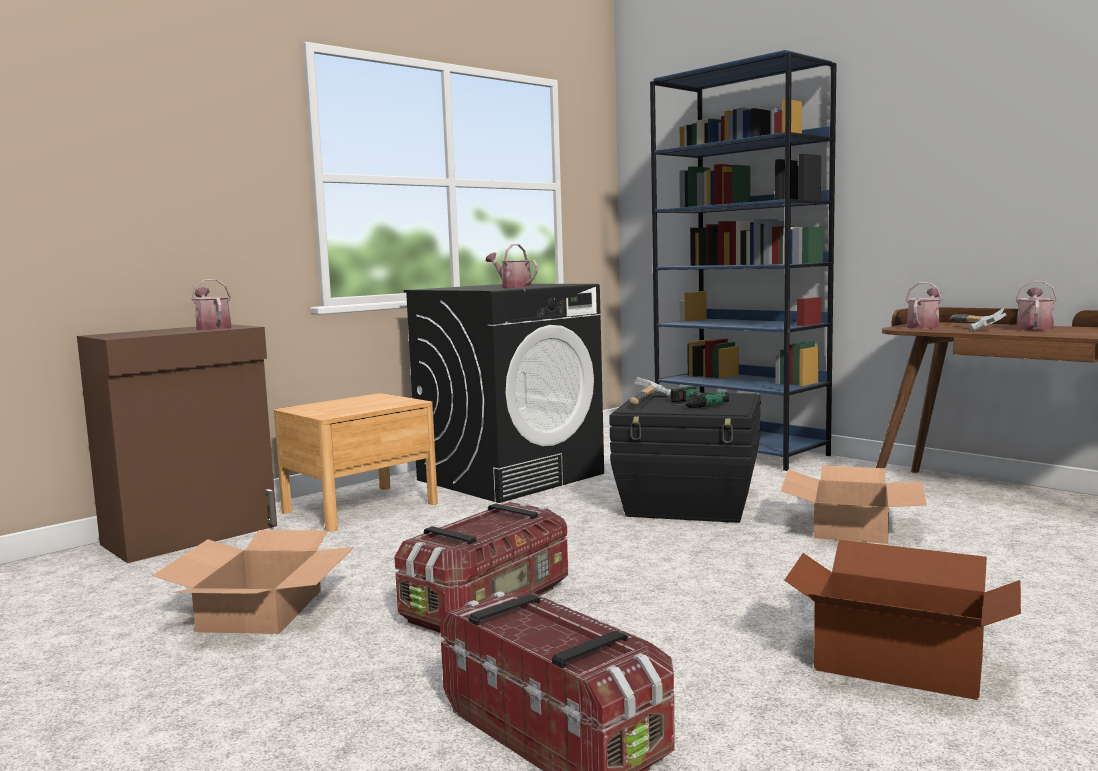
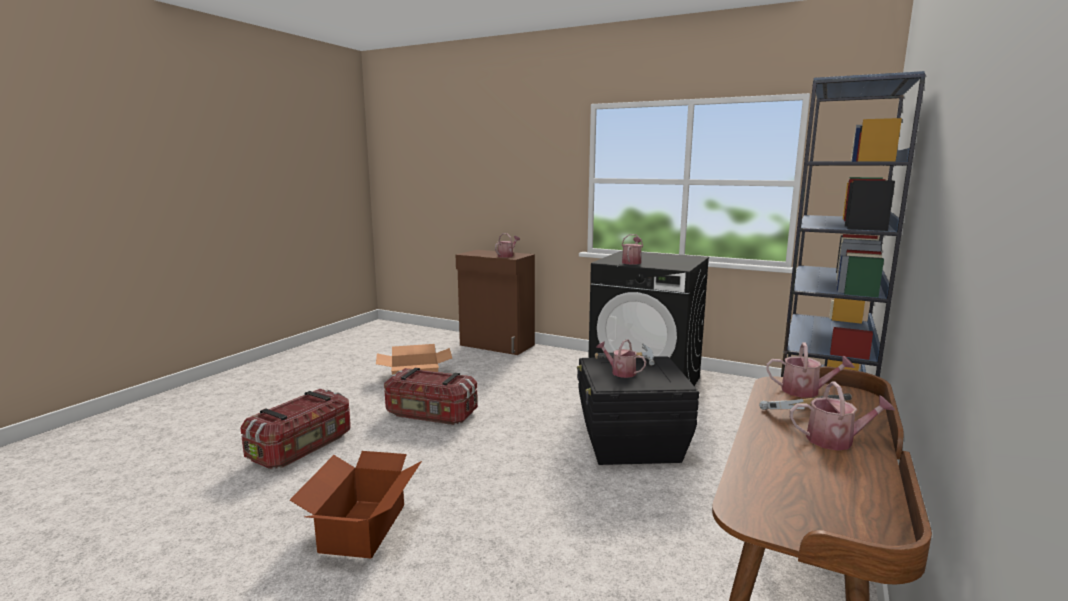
camera: 70 degrees right, 5 degrees up
(360, 507) = (555, 363): brown nightstand -> none
(686, 405) = (620, 372): power drill -> watering can
(851, 527) = (617, 510): cardboard box -> none

